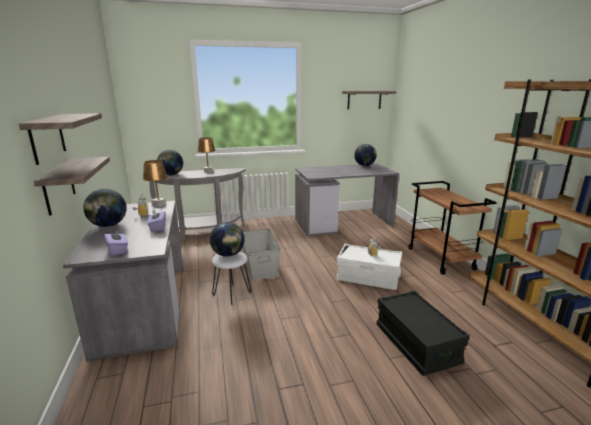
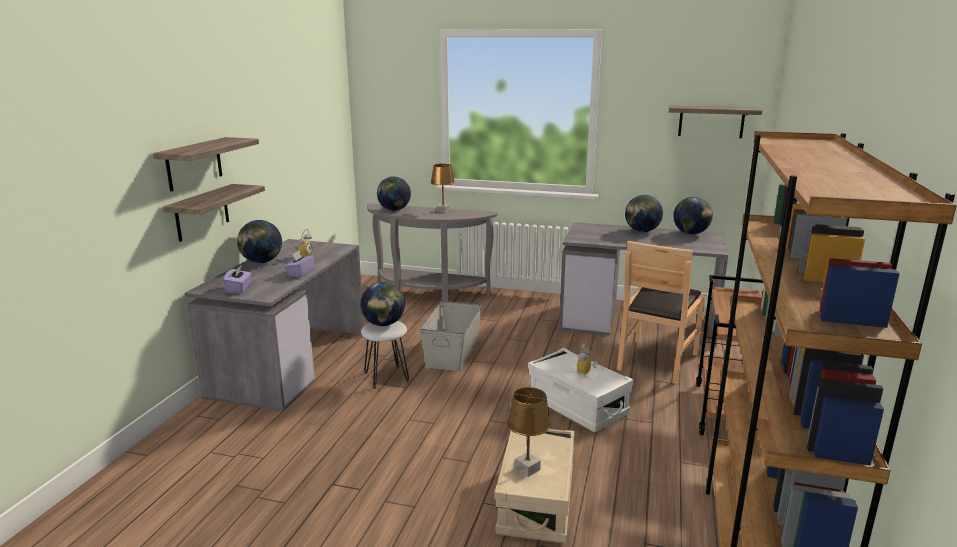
camera: 30 degrees right, 0 degrees up
(159, 204) = (336, 247): brown table lamp -> brown table lamp (528, 469)
(339, 168) = (642, 231): none -> globe
(376, 241) = (656, 361): none -> brown chair
(416, 344) = (536, 501): black storage box -> beige storage box

